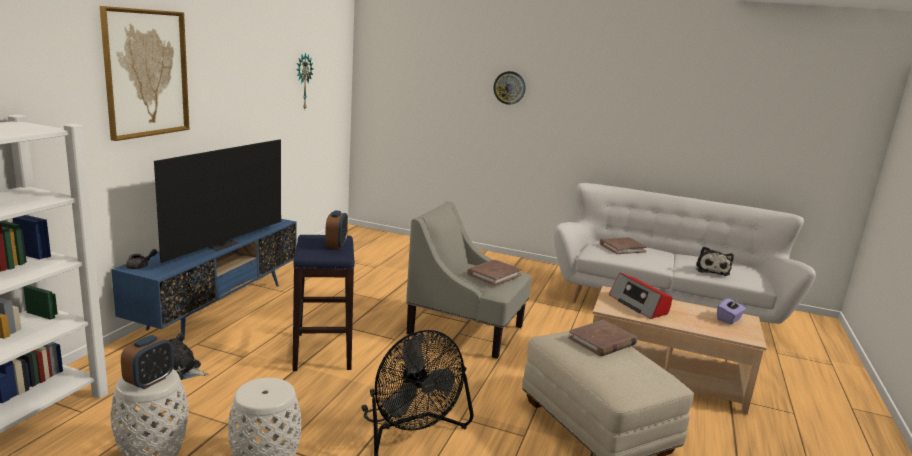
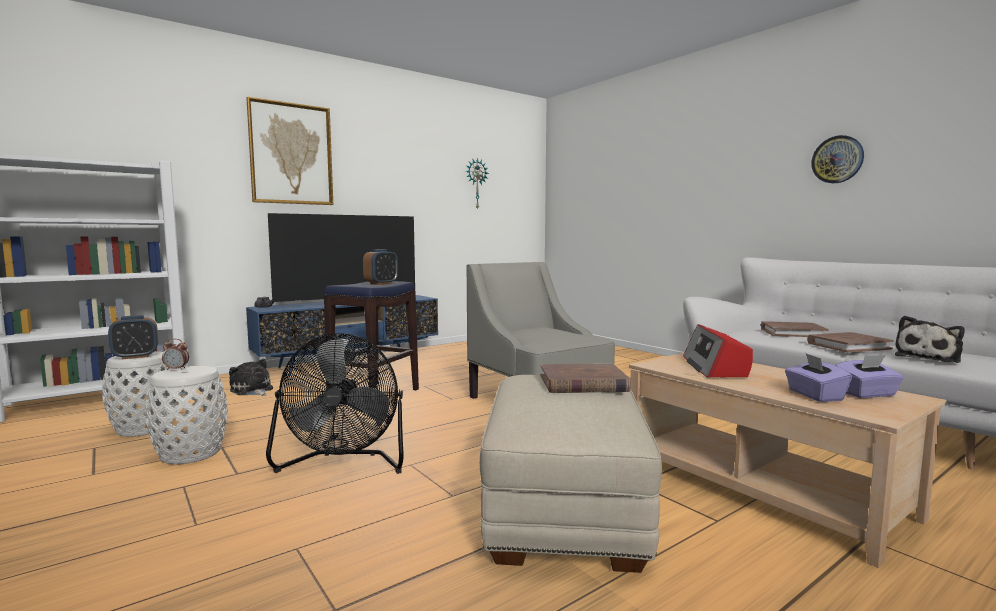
camera: 35 degrees right, 10 degrees down
(248, 390) = (176, 369): none -> alarm clock
(494, 275) = (556, 332): brown book -> brown book (848, 346)
(509, 87) = (676, 165): wall clock -> wall clock (837, 159)
(712, 326) = (814, 395): none -> purple tissue box

